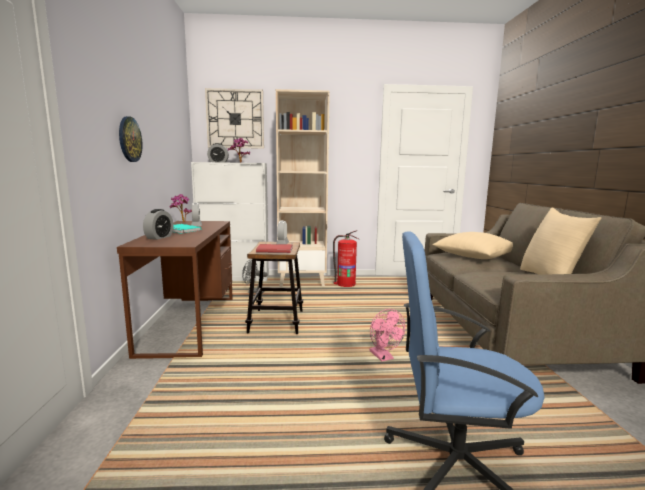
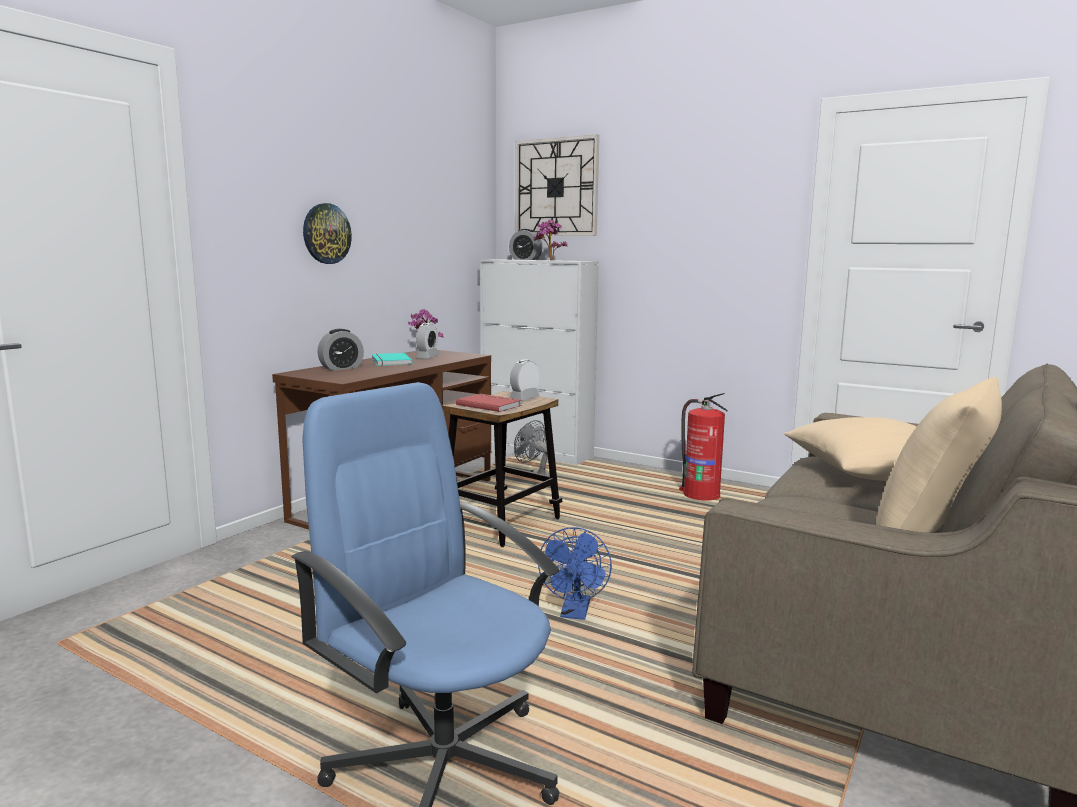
camera: 35 degrees right, 0 degrees up
(302, 281) = (634, 475): beige bookcase -> none
(384, 357) = (575, 613): pink fan -> blue fan

